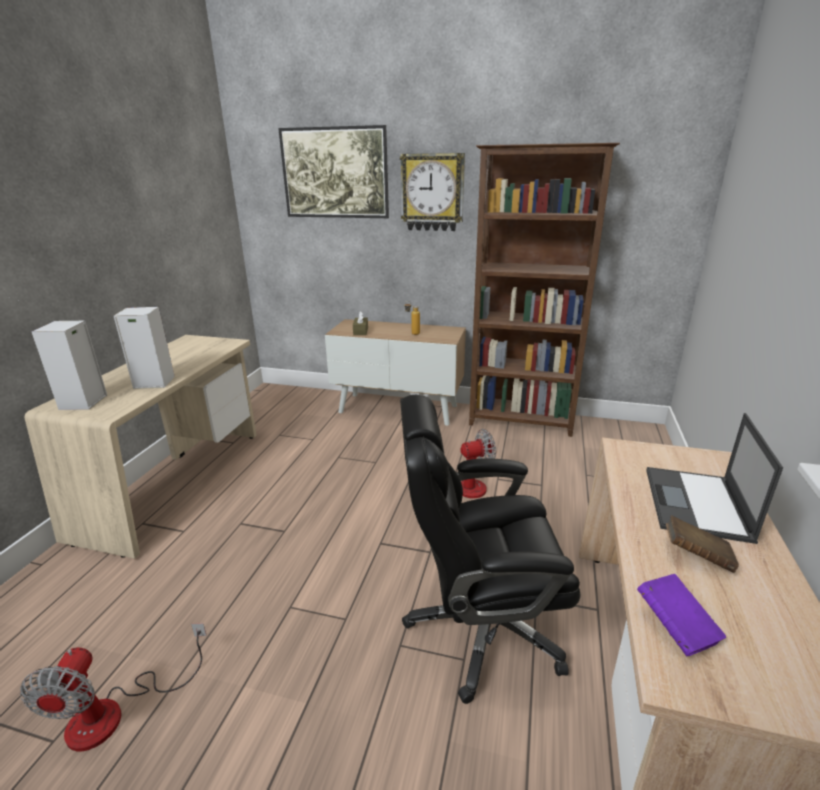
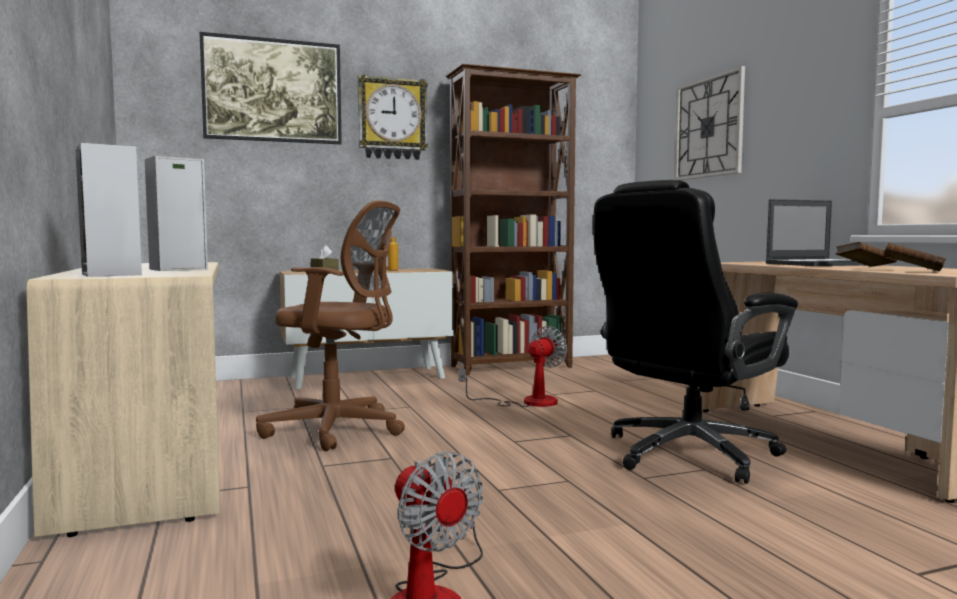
camera: 35 degrees left, 20 degrees down
(298, 480) = (339, 430): none -> brown office chair
(675, 627) = (913, 271): purple book -> brown book
(697, 504) = (821, 264): laptop -> laptop turned 90 degrees counterclockwise
(760, 223) = (709, 127): none -> wall clock

